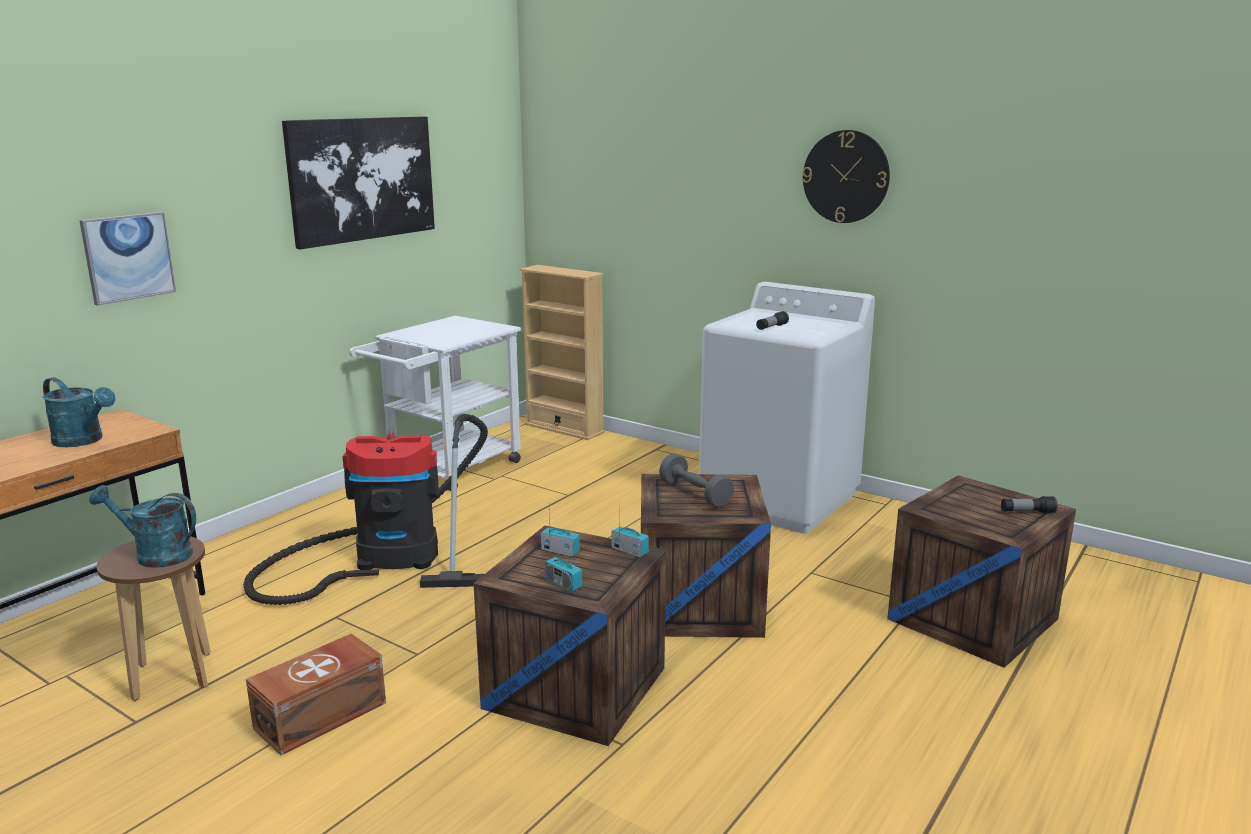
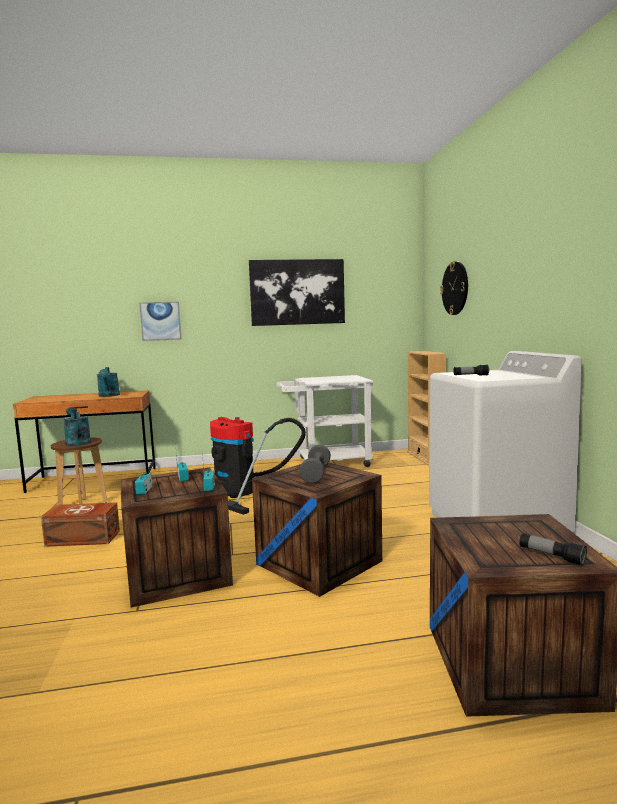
camera: 45 degrees right, 10 degrees down
(846, 176) = (567, 257): wall clock -> wall clock (455, 288)

